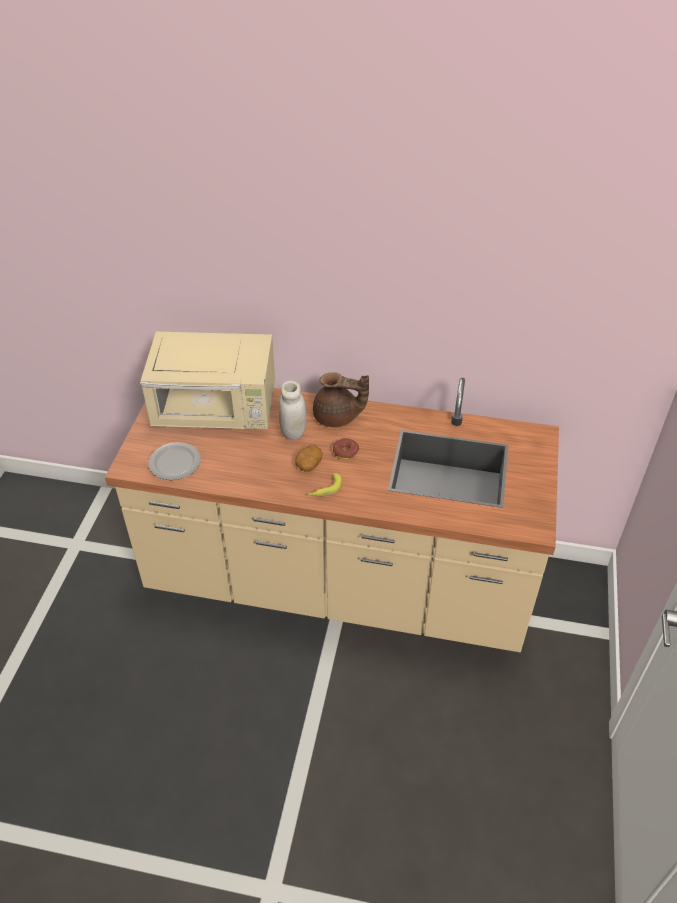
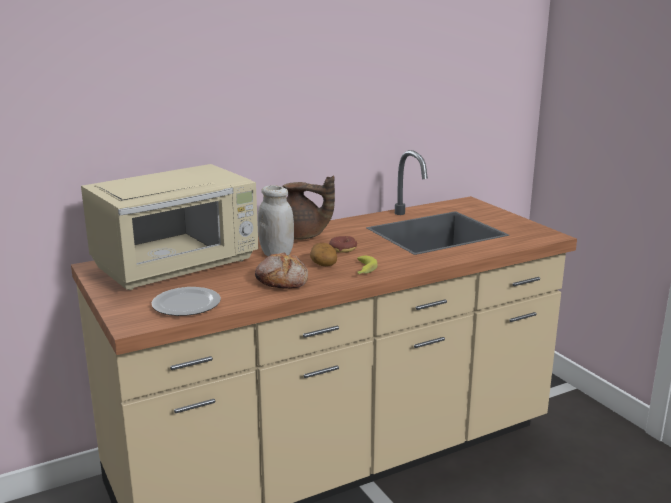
camera: 40 degrees left, 25 degrees down
(258, 470) = (282, 281): none -> bread
(337, 417) = (302, 237): brown teapot -> brown teapot turned 45 degrees clockwise

